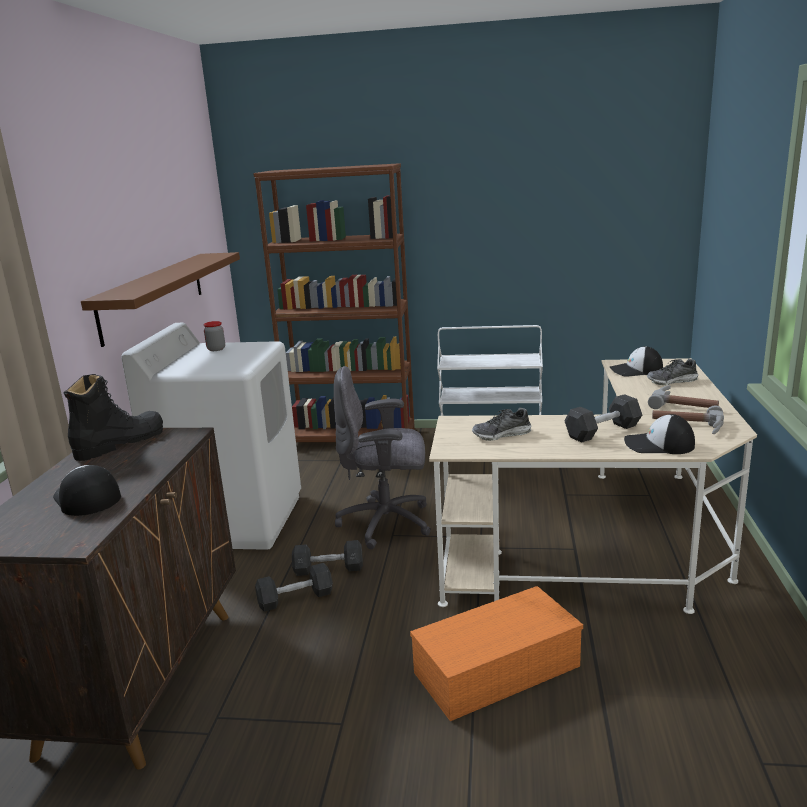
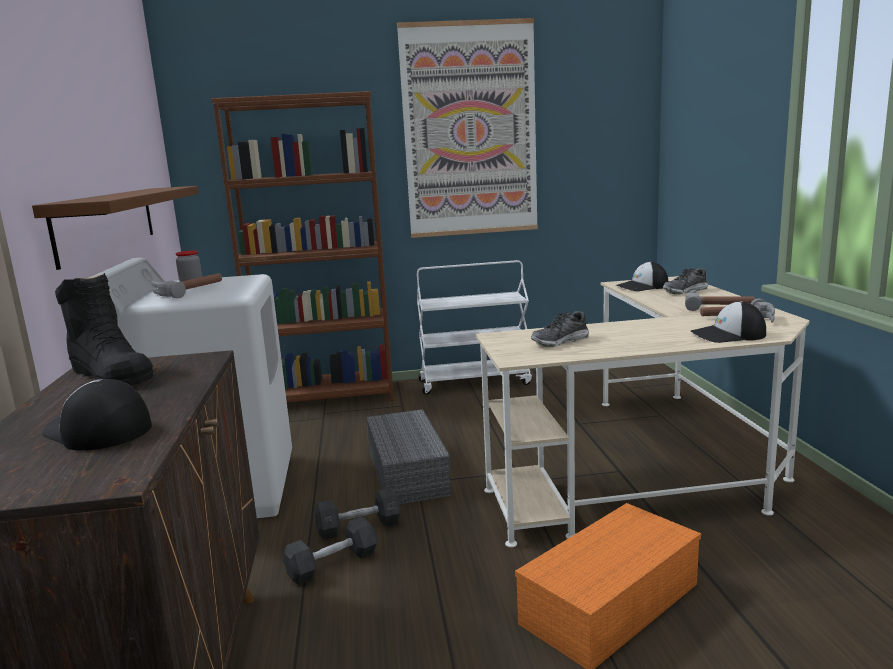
camera: 15 degrees left, 5 degrees down
(120, 443) = (111, 374): black boot -> black boot turned 105 degrees clockwise
(208, 359) = (187, 291): none -> hammer
(387, 523) = (405, 472): grey office chair -> grey storage box
(498, 195) = (470, 131): none -> picture
(602, 431) = (661, 330): grey dumbbell -> none

